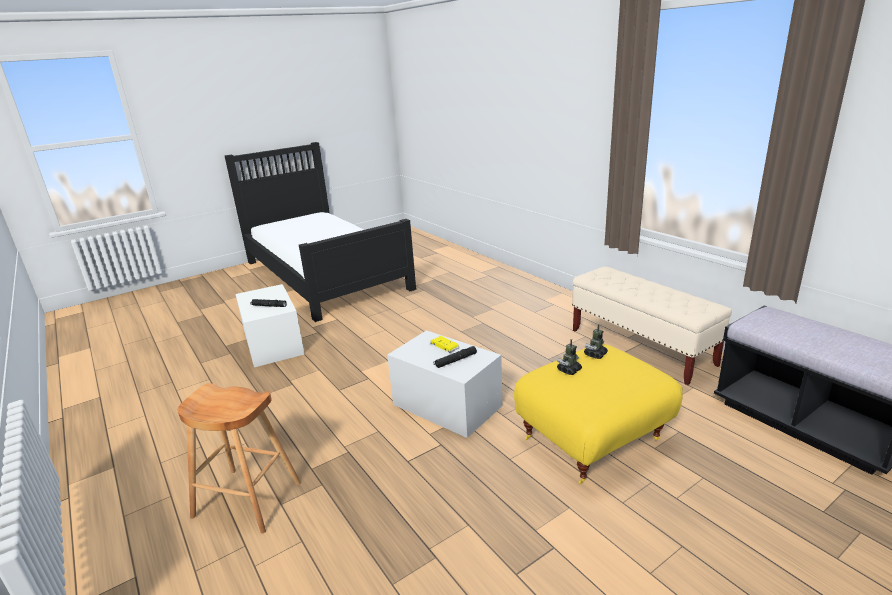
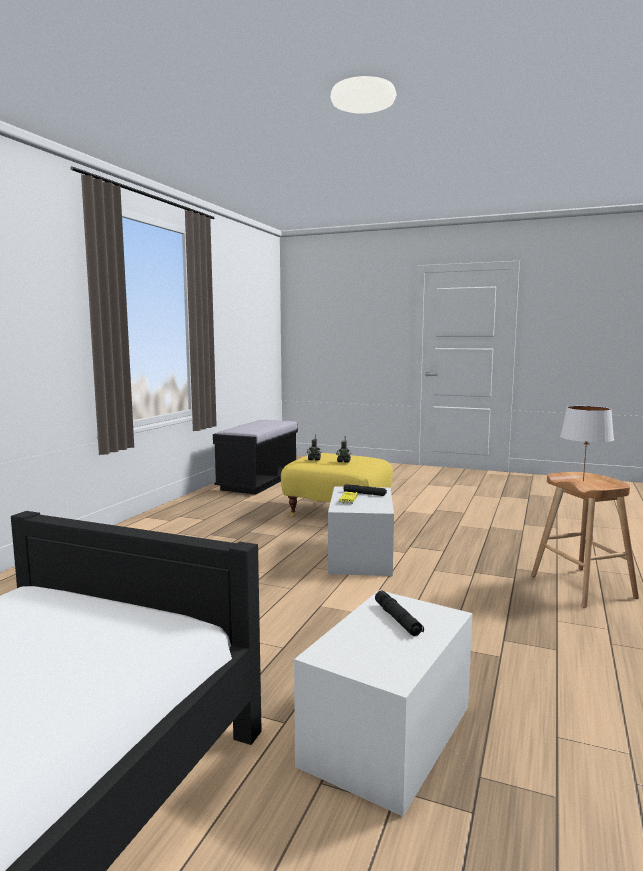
camera: 125 degrees left, 15 degrees down
(227, 399) = (583, 481): none -> white table lamp
(641, 347) = (188, 515): beige bench -> none

